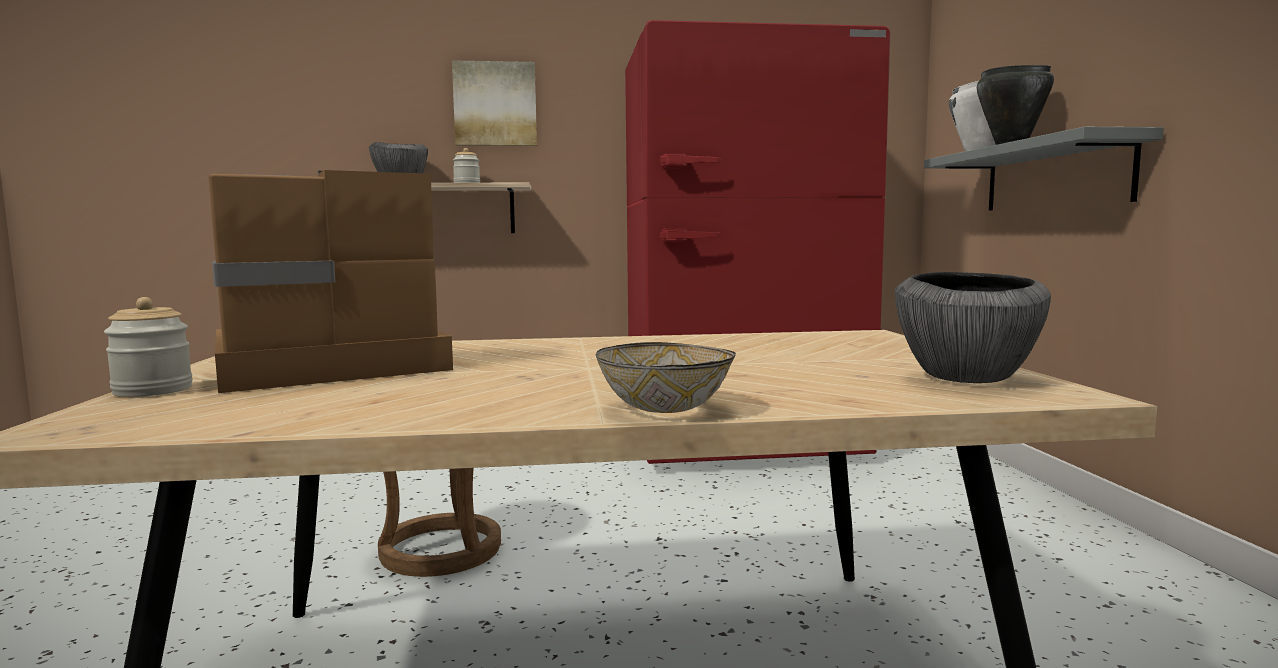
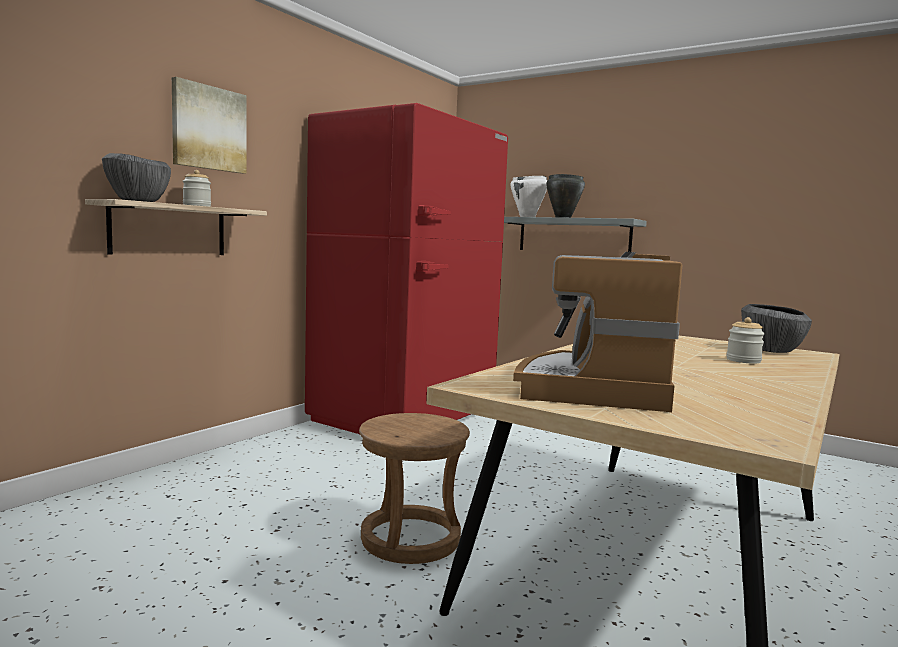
camera: 50 degrees left, 0 degrees up
(153, 390) = (640, 420): jar -> jar (743, 360)
(666, 409) = (802, 378): bowl -> none

